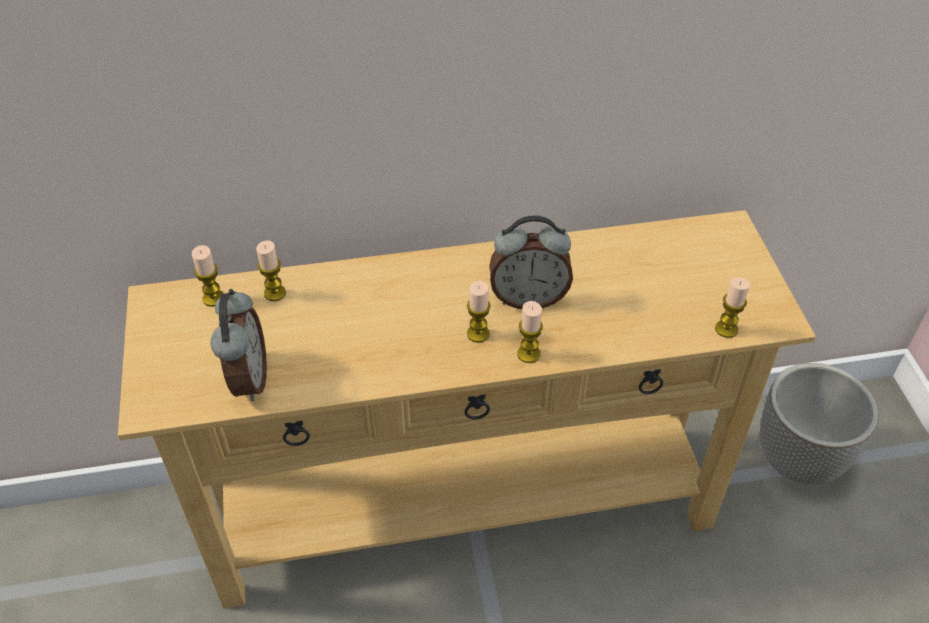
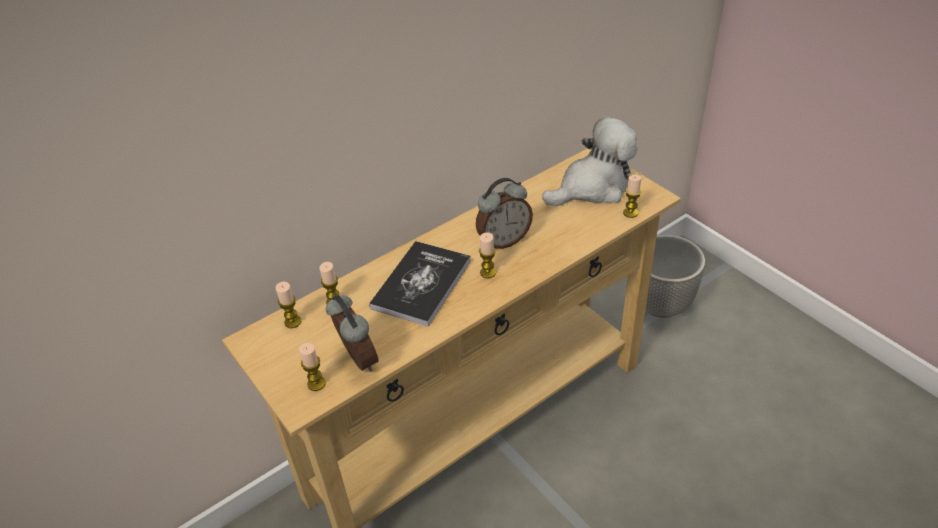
camera: 25 degrees left, 5 degrees down
(388, 314) = (421, 284): none -> book
(528, 354) = (527, 271): candle -> candle (316, 383)
(700, 271) = (593, 187): none -> plush toy

